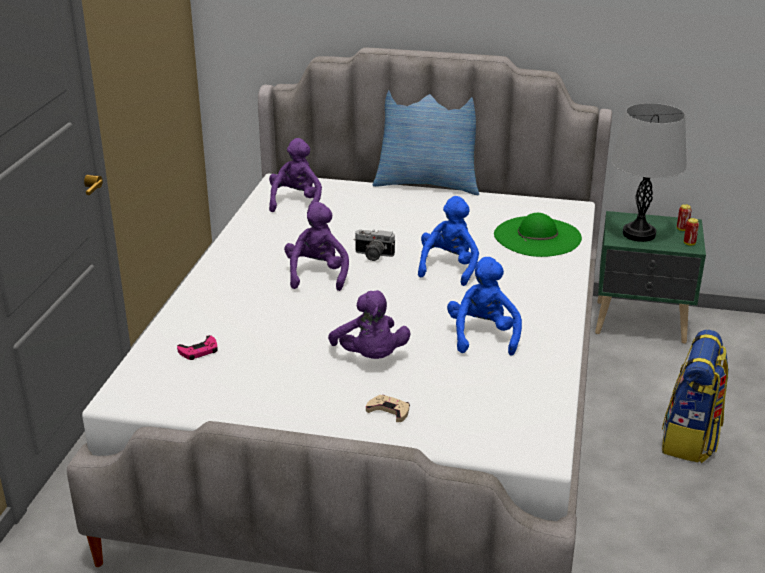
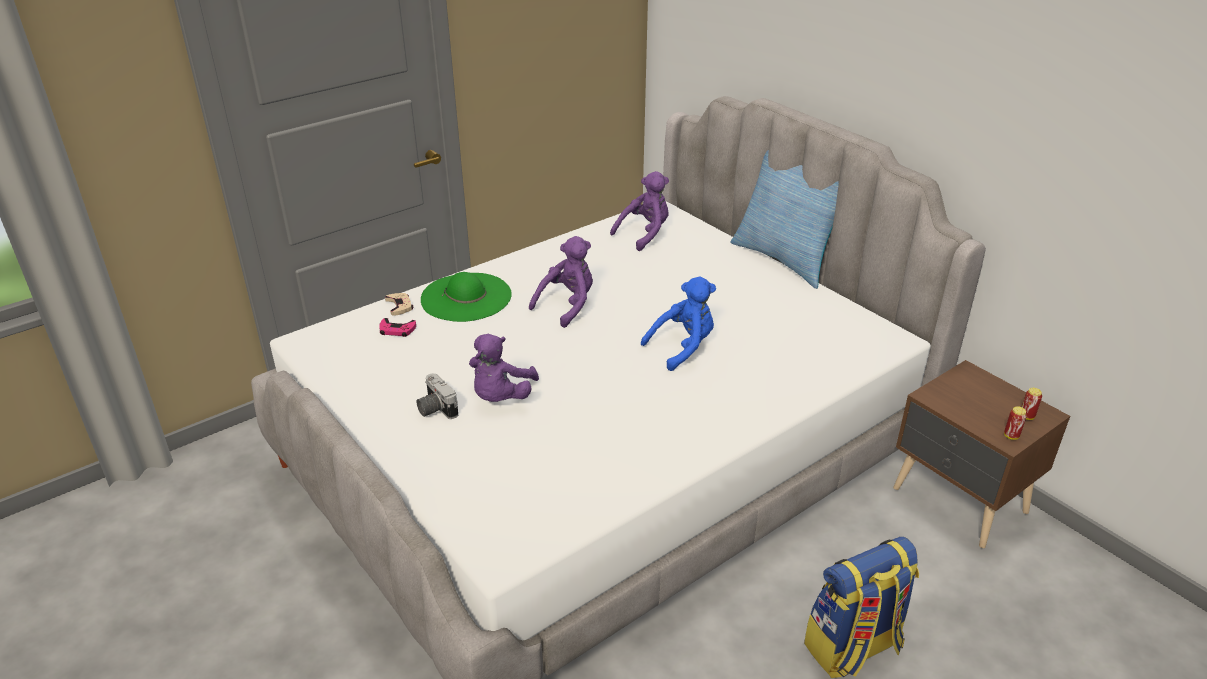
camera: 40 degrees right, 5 degrees up
(373, 256) = (635, 308): camera -> camera (435, 409)
(389, 411) = (446, 450): beige game controller -> beige game controller (399, 306)
(483, 335) = (616, 425): blue plush toy -> none
(537, 236) = (811, 354): green hat -> green hat (466, 297)
(639, 234) = (965, 400): grey table lamp -> none
(642, 323) = (959, 502): green nightstand -> brown nightstand

